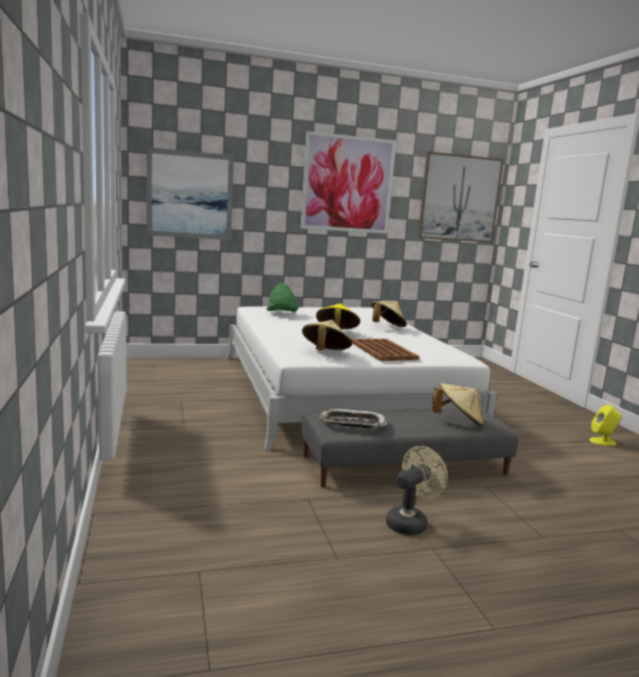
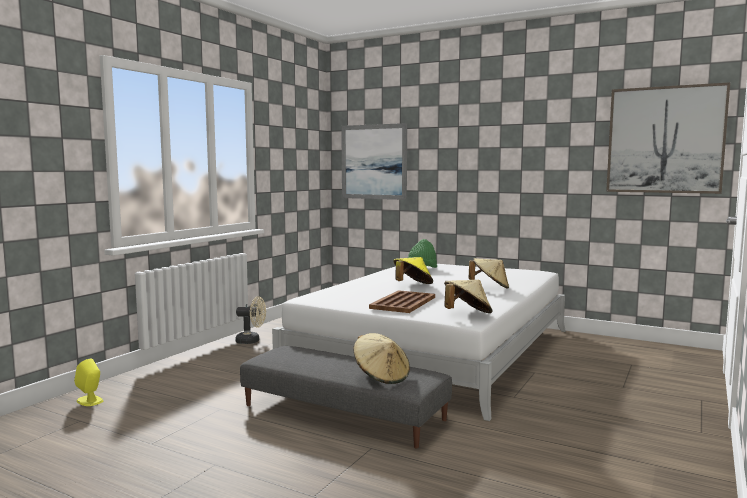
camera: 45 degrees right, 5 degrees down
(325, 353) = (345, 298): beige hat -> beige hat (467, 314)
(348, 184) = (517, 138): picture -> none
(352, 423) = (290, 357): tray -> none
(410, 522) = (244, 445): beige fan -> beige fan (251, 341)
(603, 441) = (641, 463): yellow speaker -> yellow speaker (90, 401)

